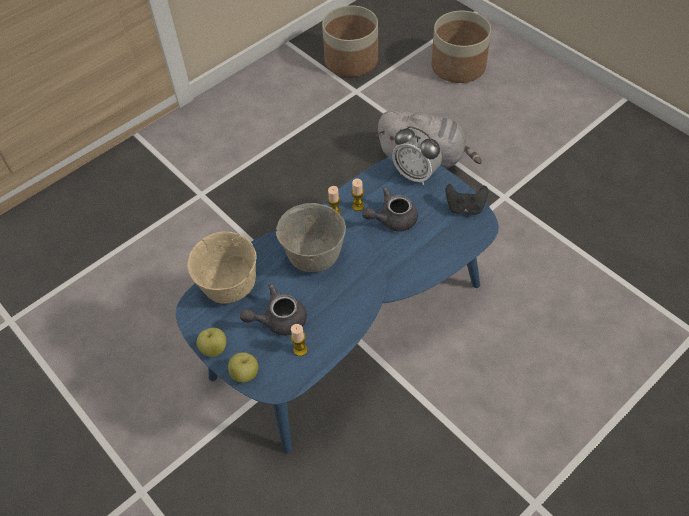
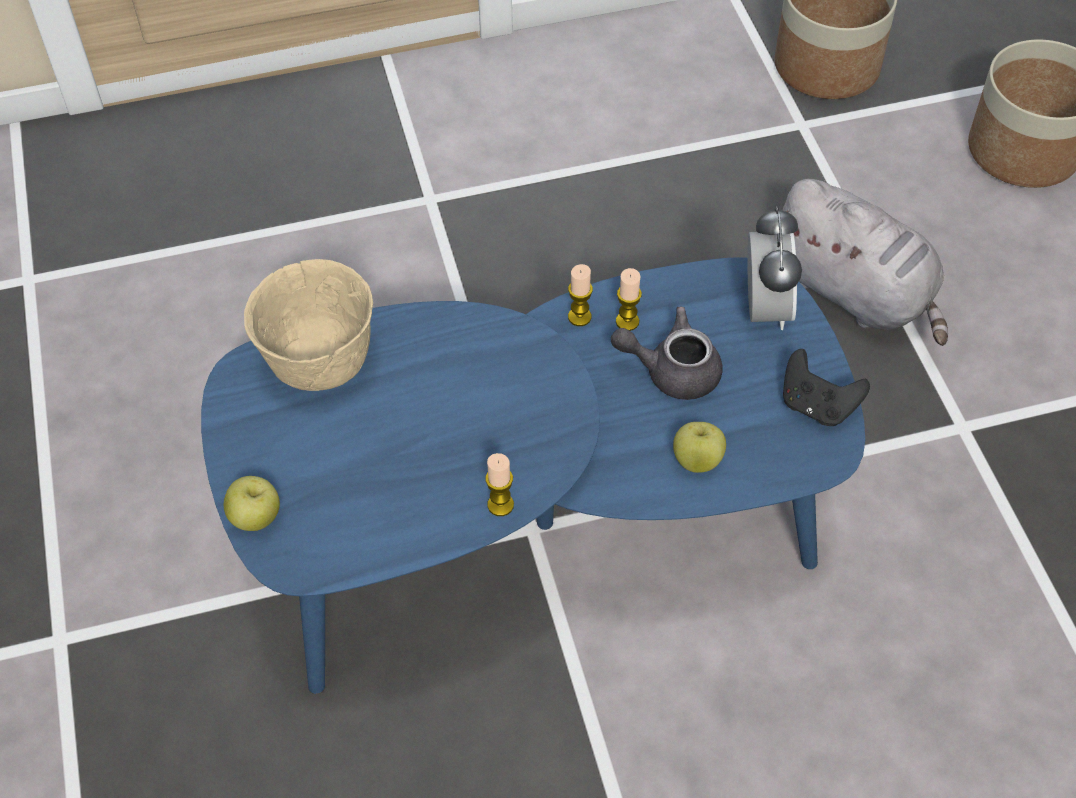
camera: 25 degrees right, 0 degrees up
(214, 349) = (234, 454): apple -> apple (697, 460)
(278, 320) = (363, 454): grey teapot -> none
(300, 350) = (366, 520): candle -> candle (500, 505)
(313, 258) = (485, 376): grey bowl -> none
(415, 174) = (765, 308): alarm clock -> alarm clock turned 150 degrees counterclockwise

